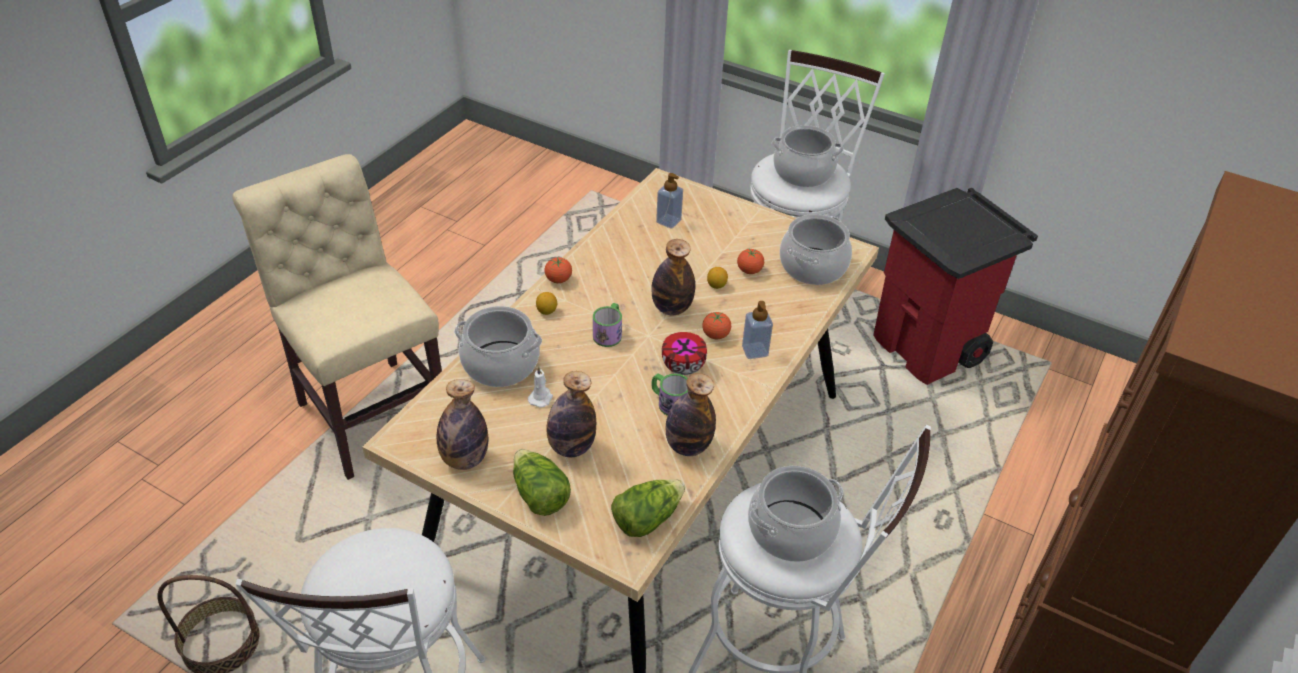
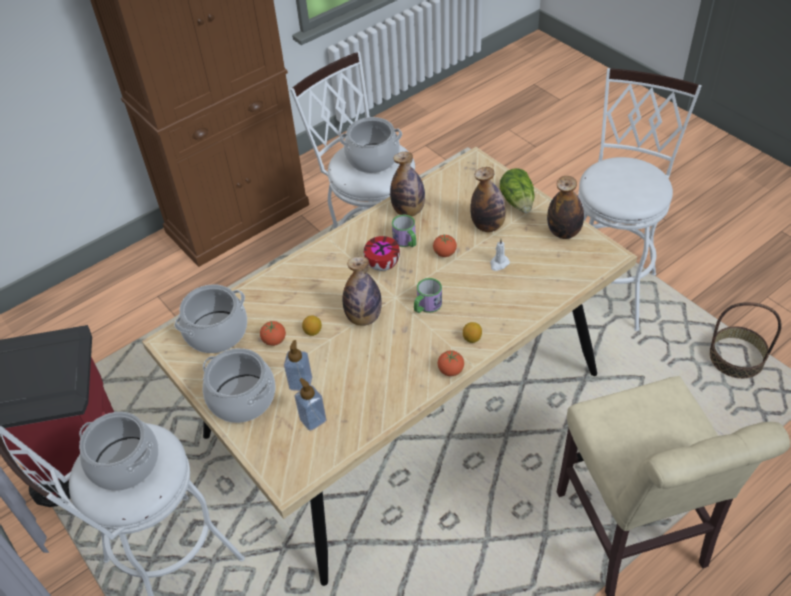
camera: 155 degrees left, 5 degrees up
(500, 364) = (524, 297): cooking pot -> cooking pot (243, 398)
(647, 518) = (455, 177): lettuce -> none
(715, 335) = (342, 285): tomato -> tomato (444, 253)
(755, 351) = (320, 266): soap dispenser -> soap dispenser (300, 383)

